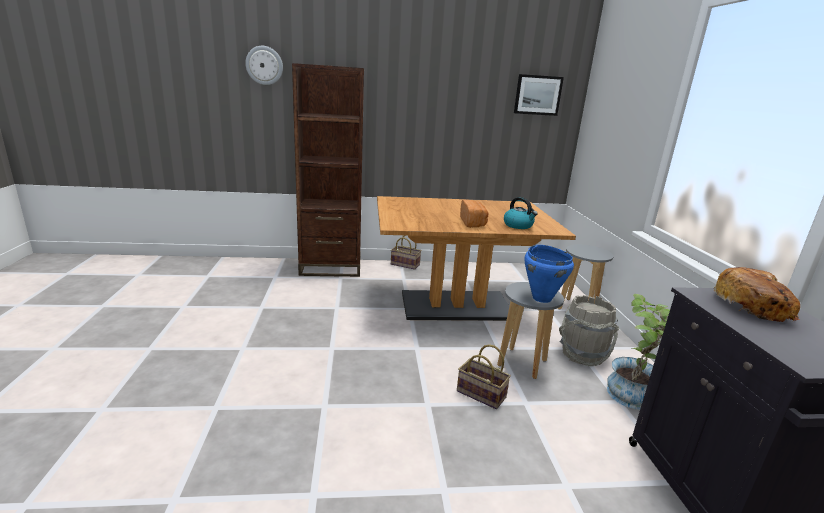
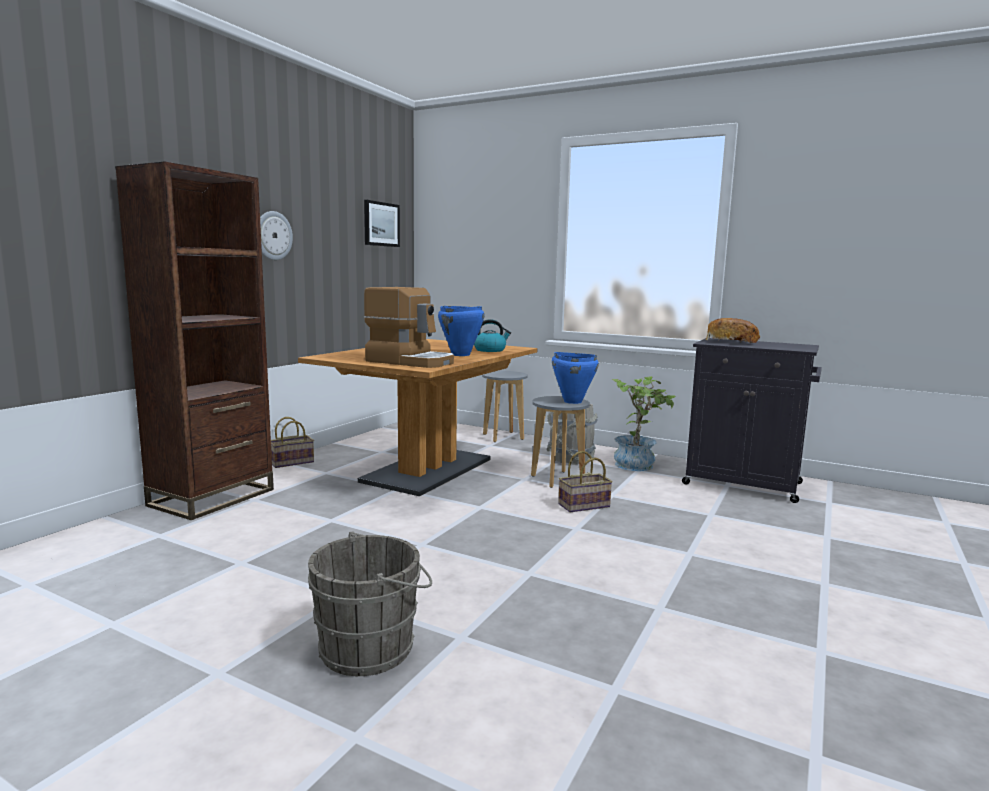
camera: 55 degrees left, 10 degrees down
(190, 381) = (373, 647): none -> grey bucket
(264, 65) = (48, 162): wall clock -> wall clock (273, 235)
(413, 218) = (411, 361): none -> coffee machine
(473, 223) = (461, 355): bread -> blue cooking pot

